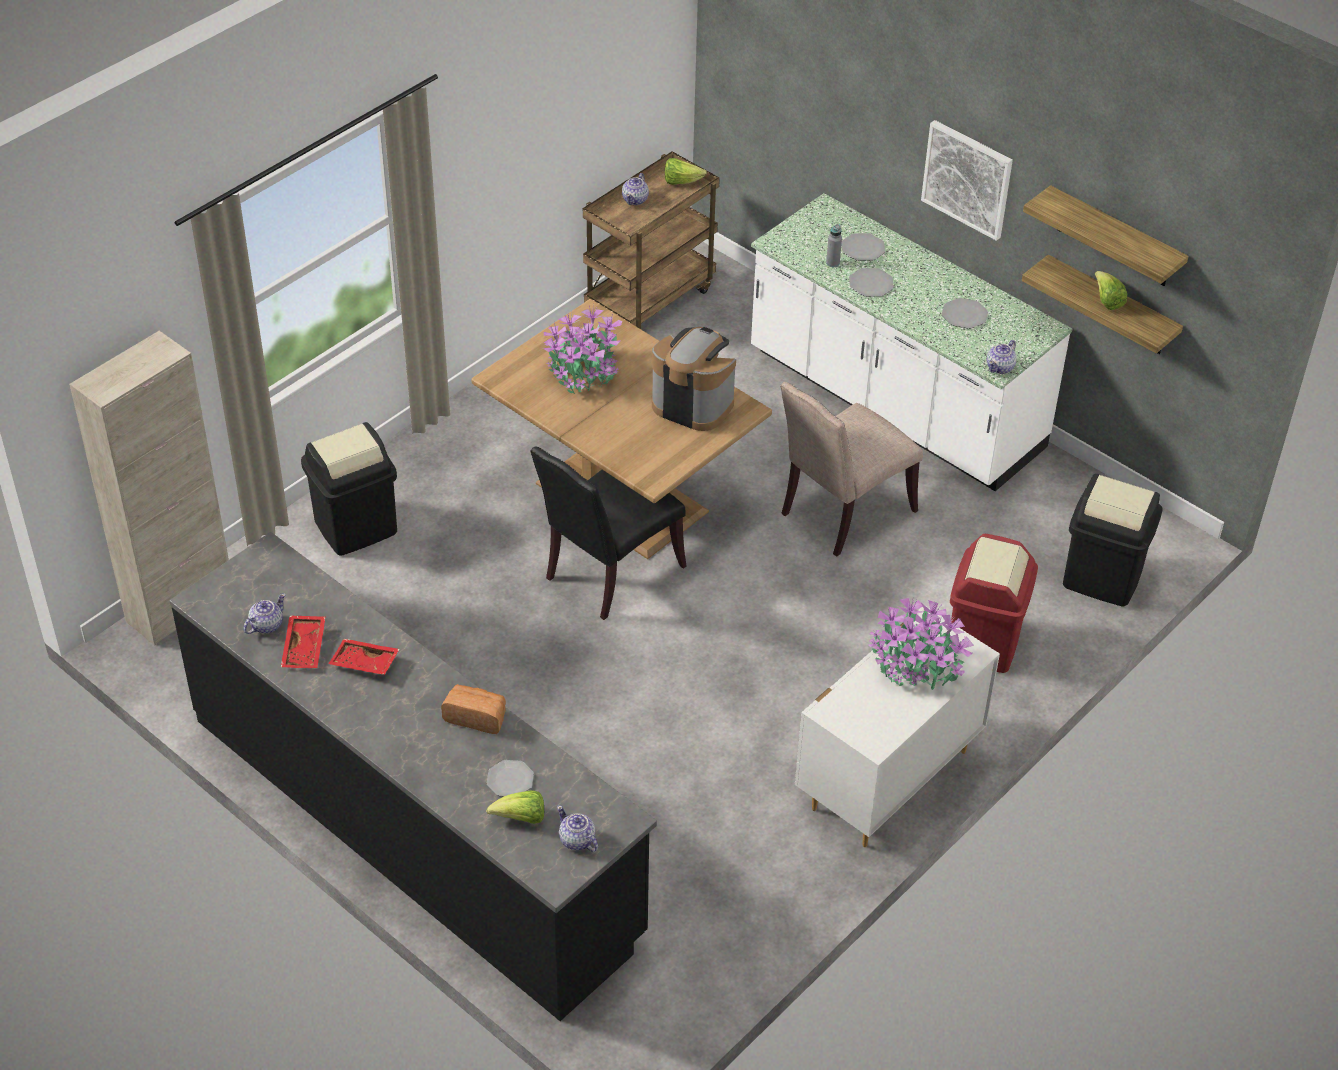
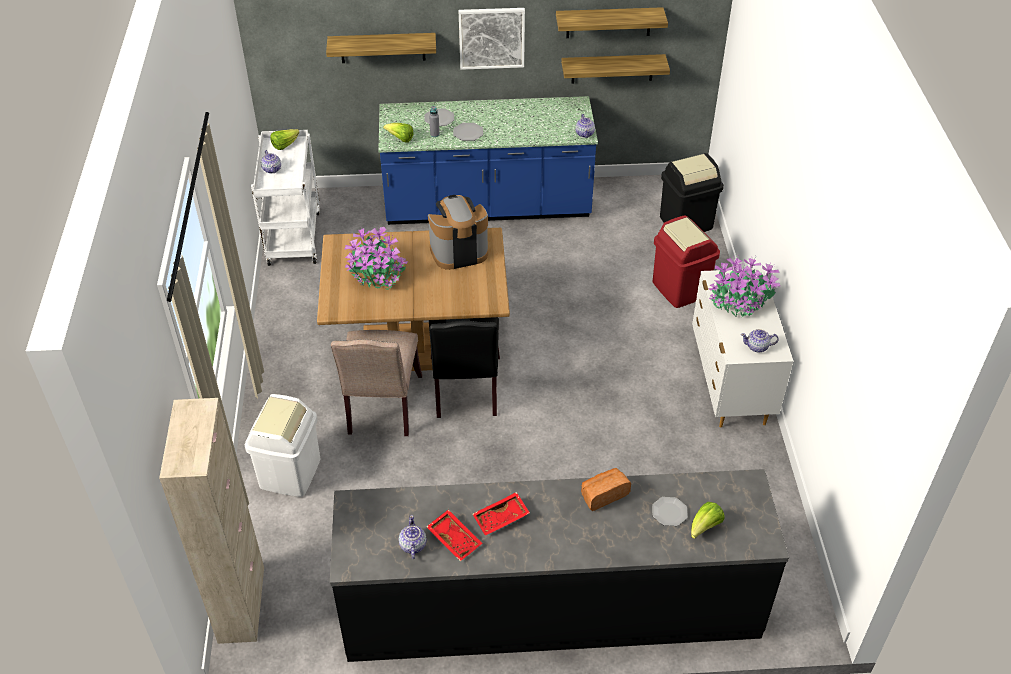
camera: 45 degrees left, 0 degrees up
(355, 526) = (289, 473): black trash can -> white trash can
(577, 840) = (746, 513): teapot -> teapot (757, 347)
(649, 300) = (293, 236): brown cart -> white cart
(841, 122) = (382, 47): none -> shelf
(842, 513) = (536, 275): beige chair -> beige chair (382, 408)
(894, 403) = (487, 206): white counter -> blue counter
(964, 314) = (533, 120): plate -> none
(1107, 300) = (618, 62): lettuce -> lettuce (400, 139)

